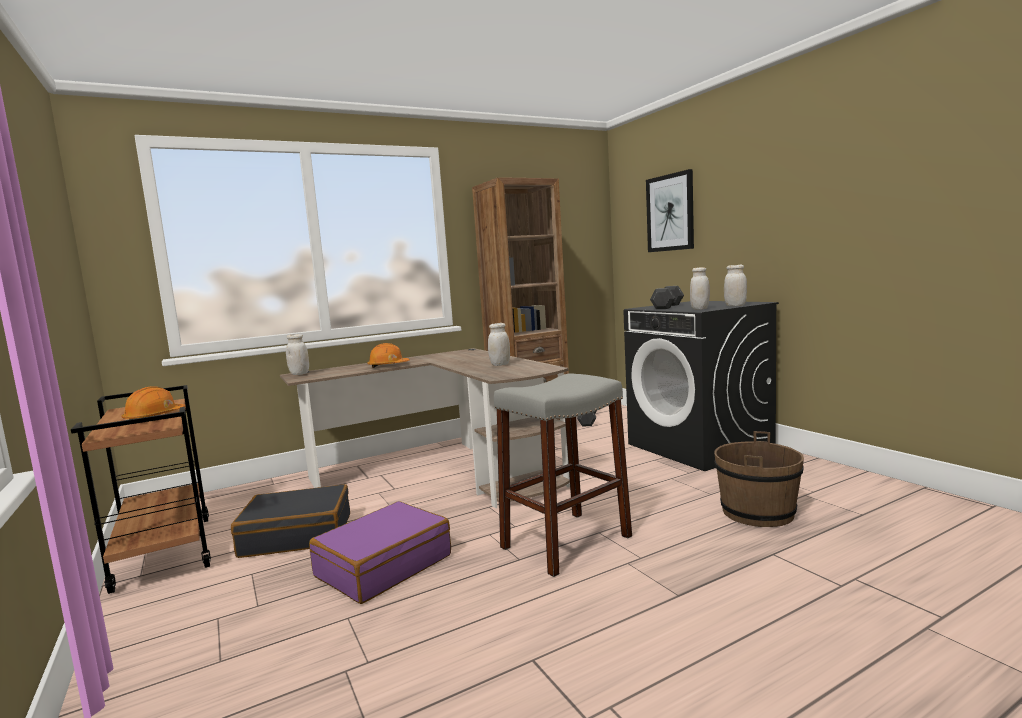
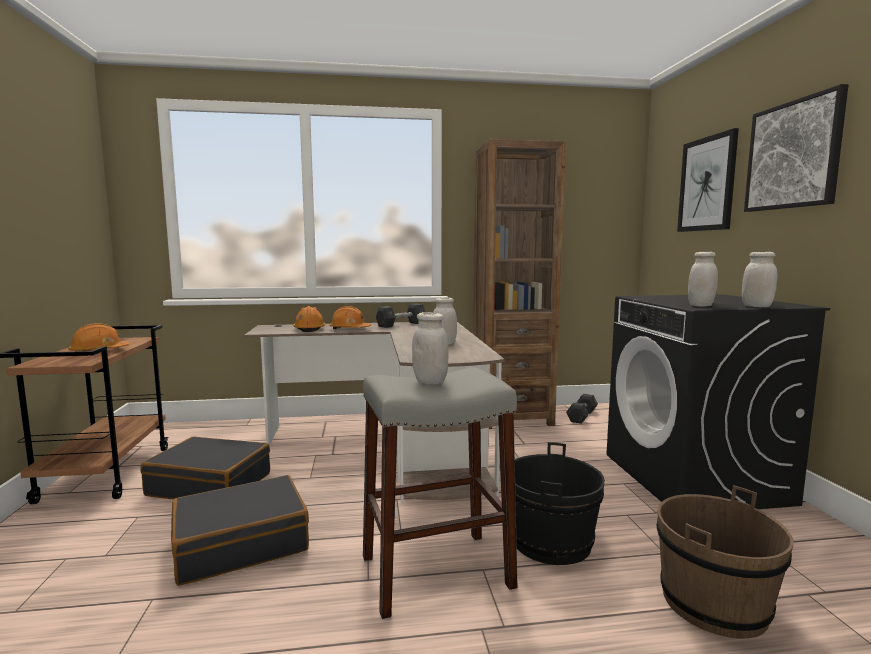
camera: 20 degrees right, 0 degrees up
(299, 374) = (269, 327): white jar -> white jar (430, 381)
(347, 371) = (309, 329): none -> orange hard hat
(383, 565) = (241, 543): purple suitcase -> black suitcase
(632, 505) = (551, 541): none -> black bucket
(667, 307) = (669, 298): grey dumbbell -> grey dumbbell (401, 324)
(738, 191) = (793, 155): none -> picture

